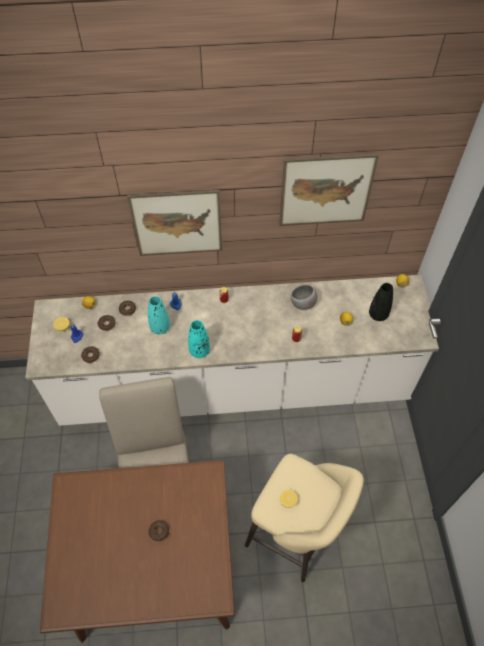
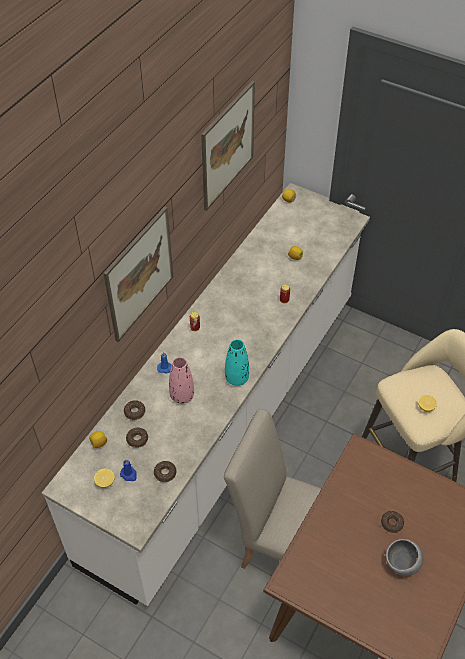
camera: 55 degrees left, 5 degrees down
(160, 328) = (182, 396): turquoise vase -> pink vase
(303, 304) = (251, 274): grey bowl -> grey bowl (402, 564)
(378, 315) = (306, 232): black vase -> none

